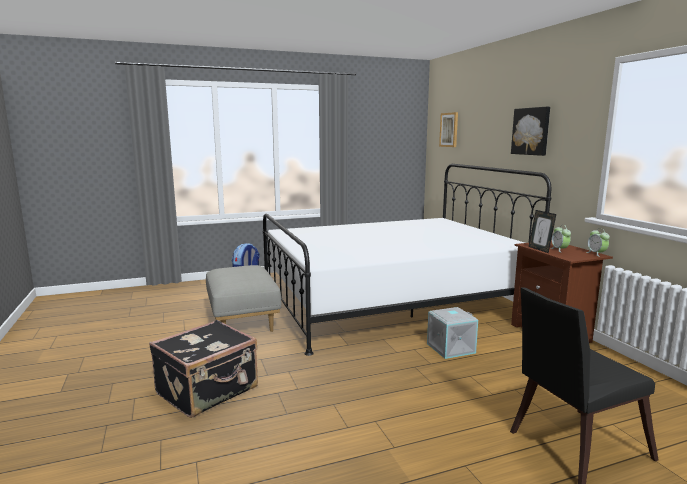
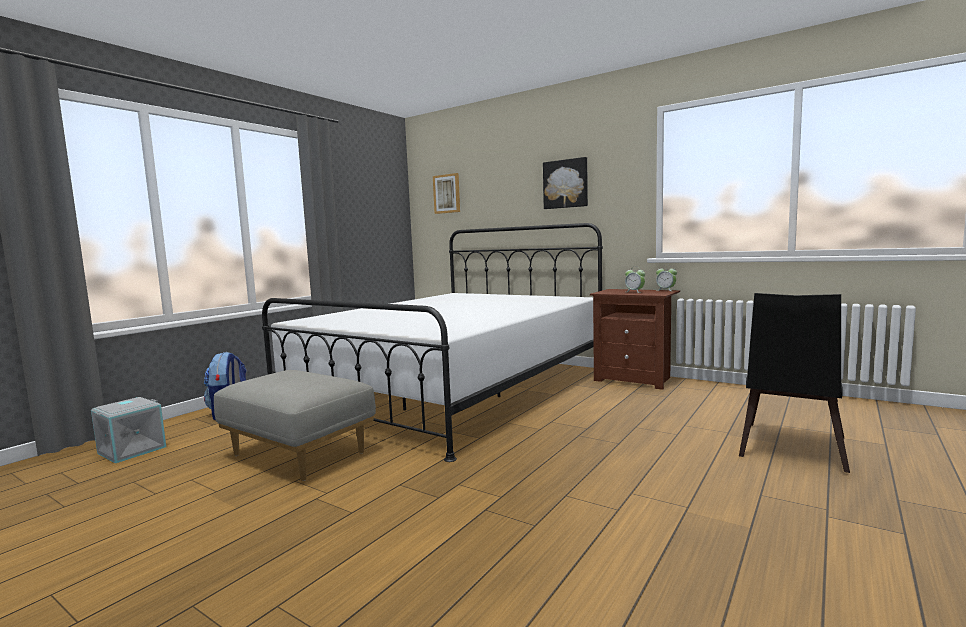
camera: 35 degrees left, 5 degrees down
(208, 391) = (389, 545): black suitcase -> none
(450, 348) = (580, 411): grey storage box -> grey storage box (132, 450)
(540, 249) = (621, 293): picture frame -> none

